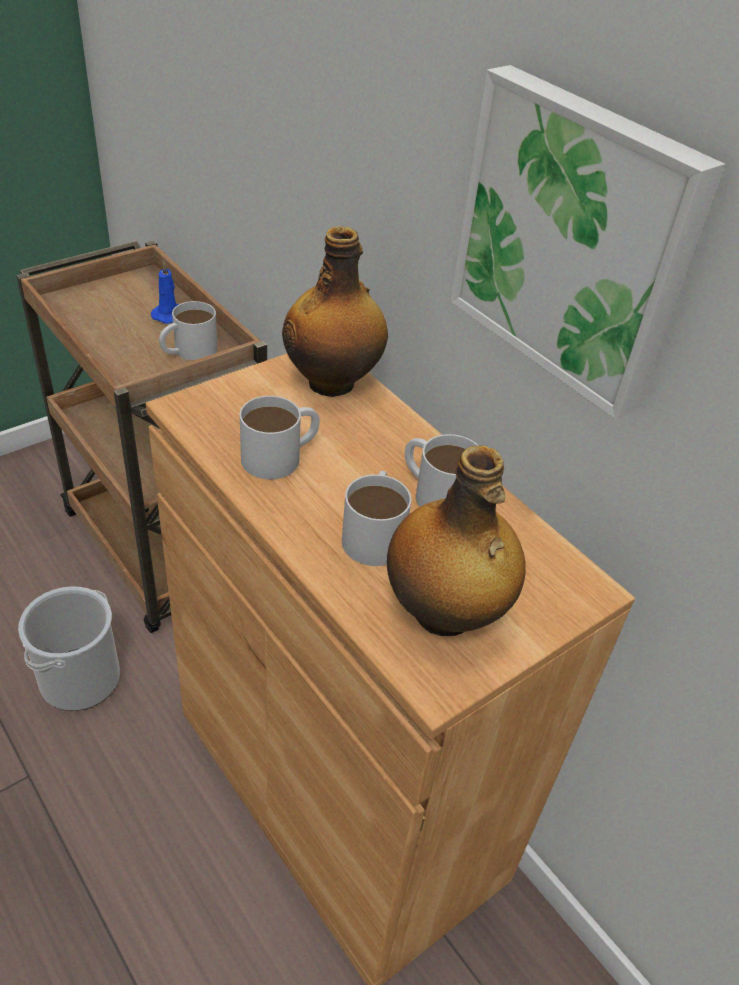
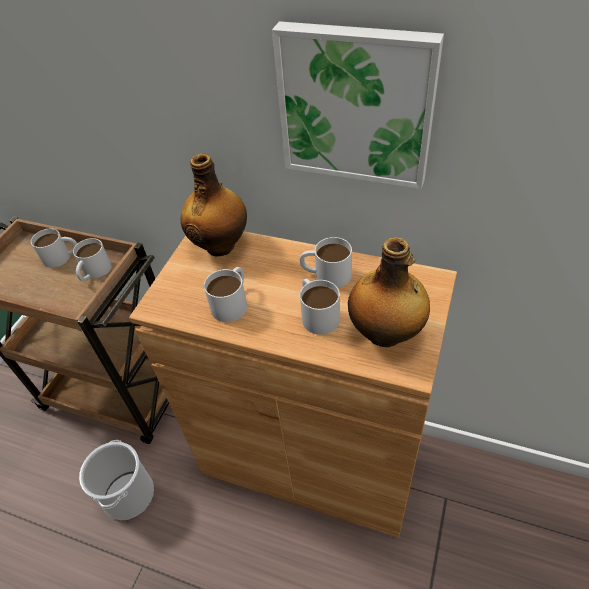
camera: 25 degrees left, 5 degrees up
(169, 315) = (62, 257): blue candle -> white mug

